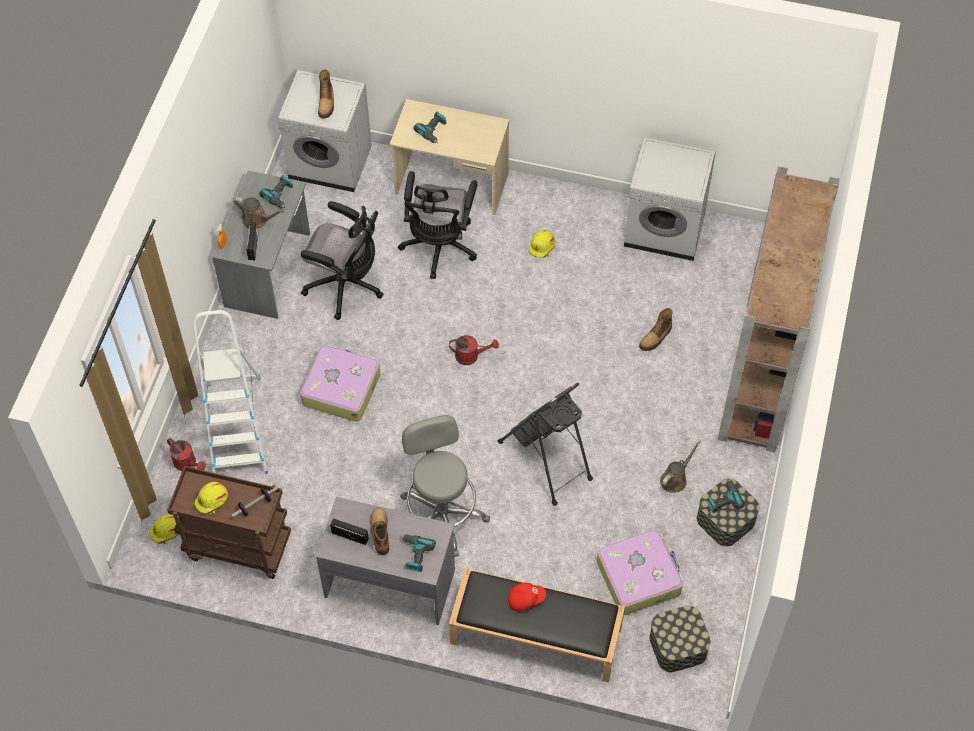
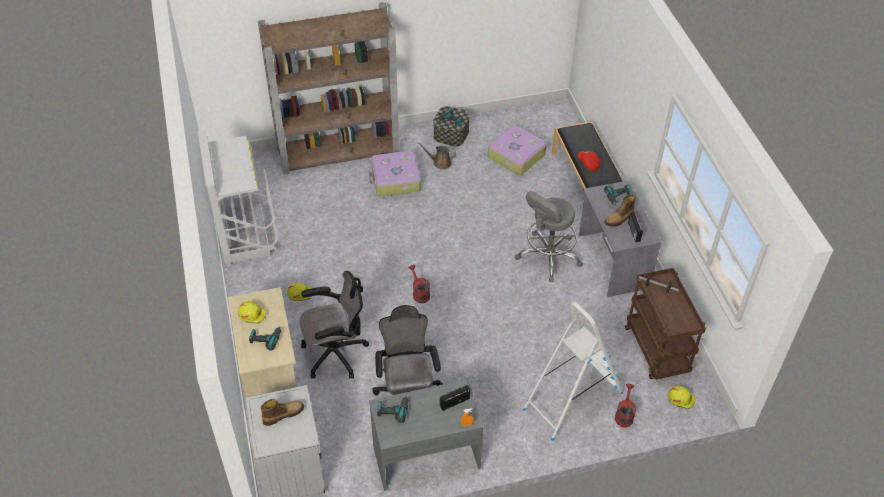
camera: 120 degrees left, 10 degrees down
(212, 500) = (675, 312): yellow hard hat -> yellow hard hat (252, 314)
(257, 220) = (427, 414): brown watering can -> none
(341, 388) = (497, 354): suitcase -> suitcase (395, 180)
(545, 460) = (471, 224): step ladder -> none
(656, 338) = (341, 206): boot -> none
(664, 231) = (247, 233): white washing machine -> white shoe rack
(677, 645) = (543, 127): storage box -> none

